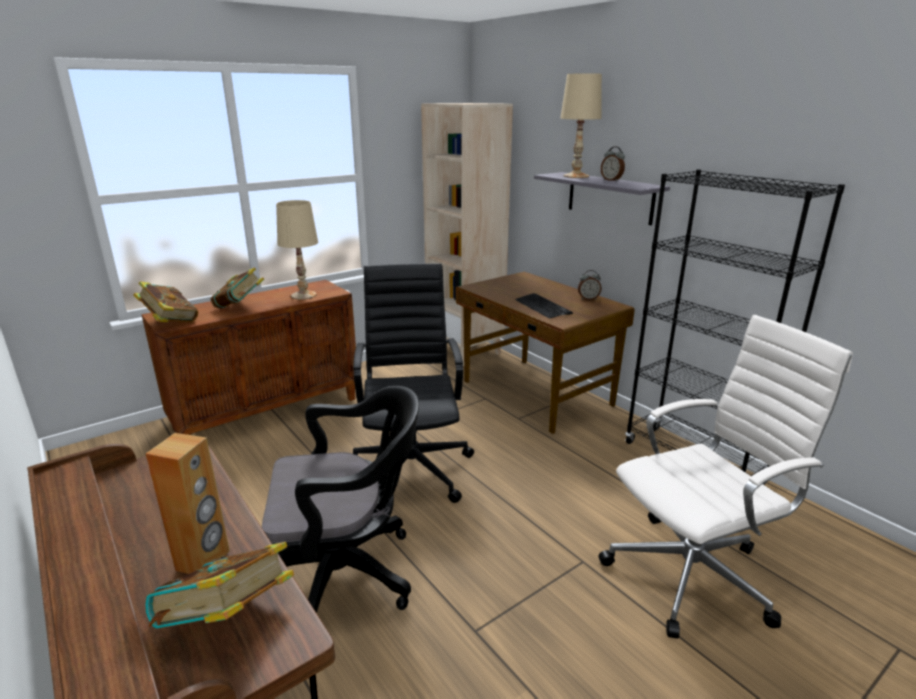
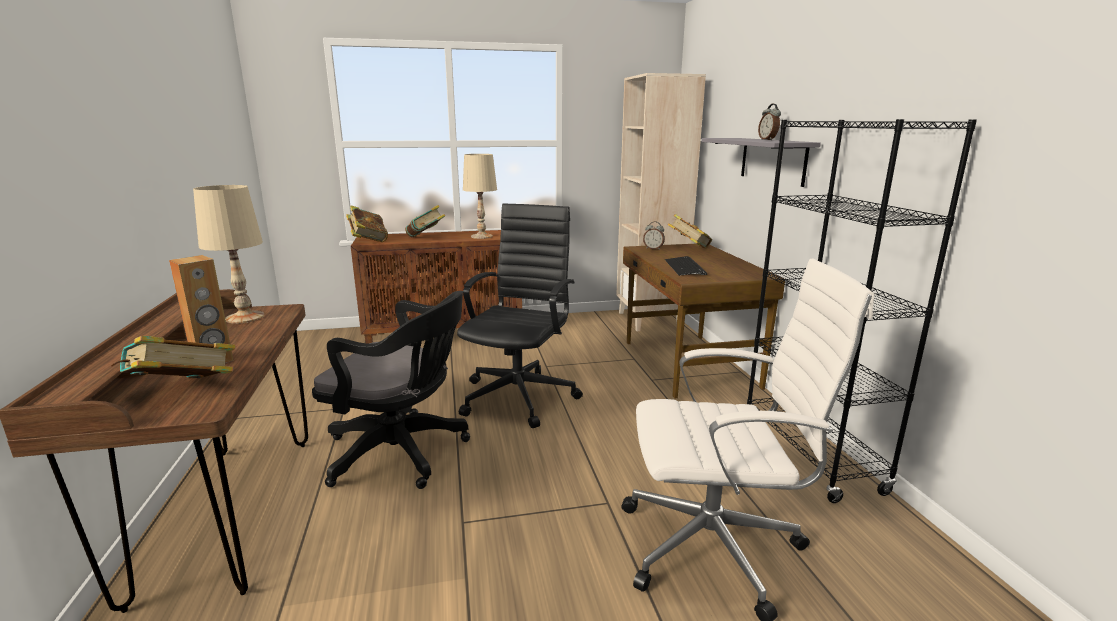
camera: 25 degrees right, 5 degrees down
(518, 281) = (688, 248): none -> book
(576, 176) = (740, 138): beige table lamp -> beige table lamp (245, 317)
(588, 299) = (742, 267): alarm clock -> alarm clock (653, 249)

